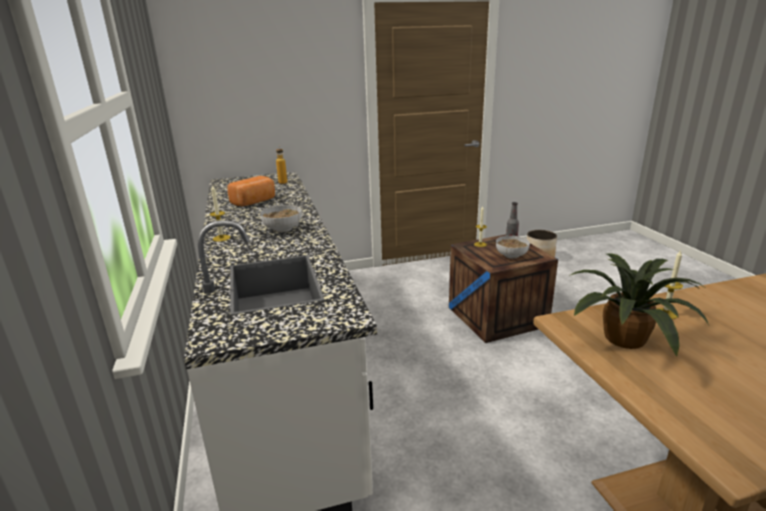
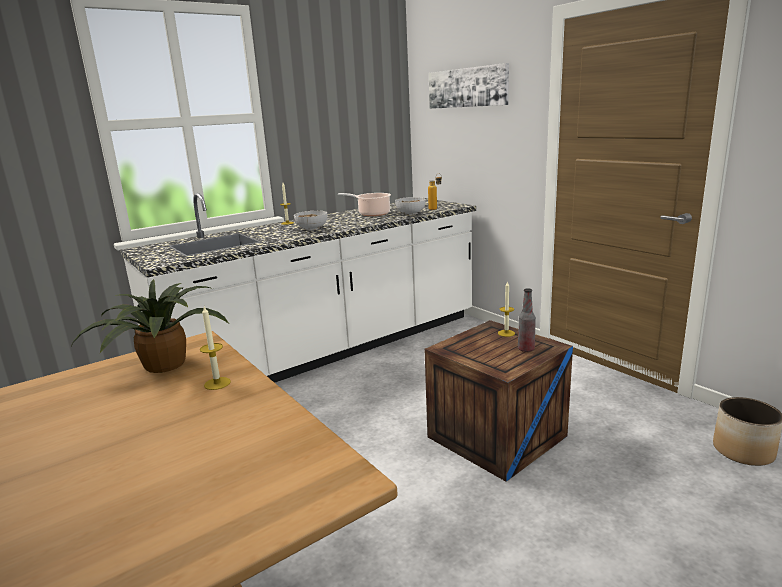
camera: 70 degrees right, 5 degrees down
(255, 202) = (372, 214): bread -> cooking pot
(265, 55) = (467, 87): none -> picture
(511, 256) = (487, 353): bowl -> bowl (410, 214)

